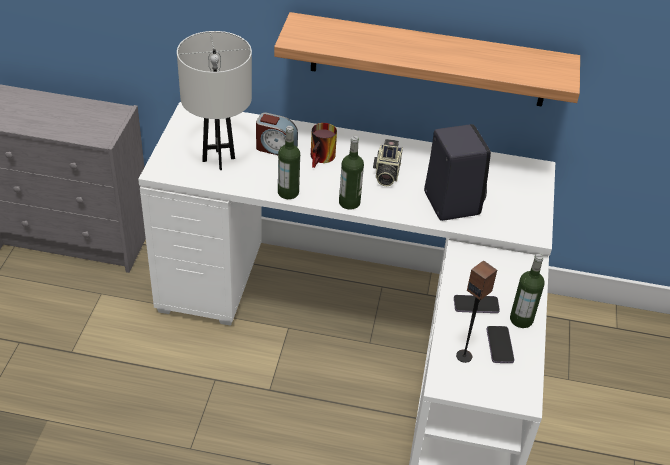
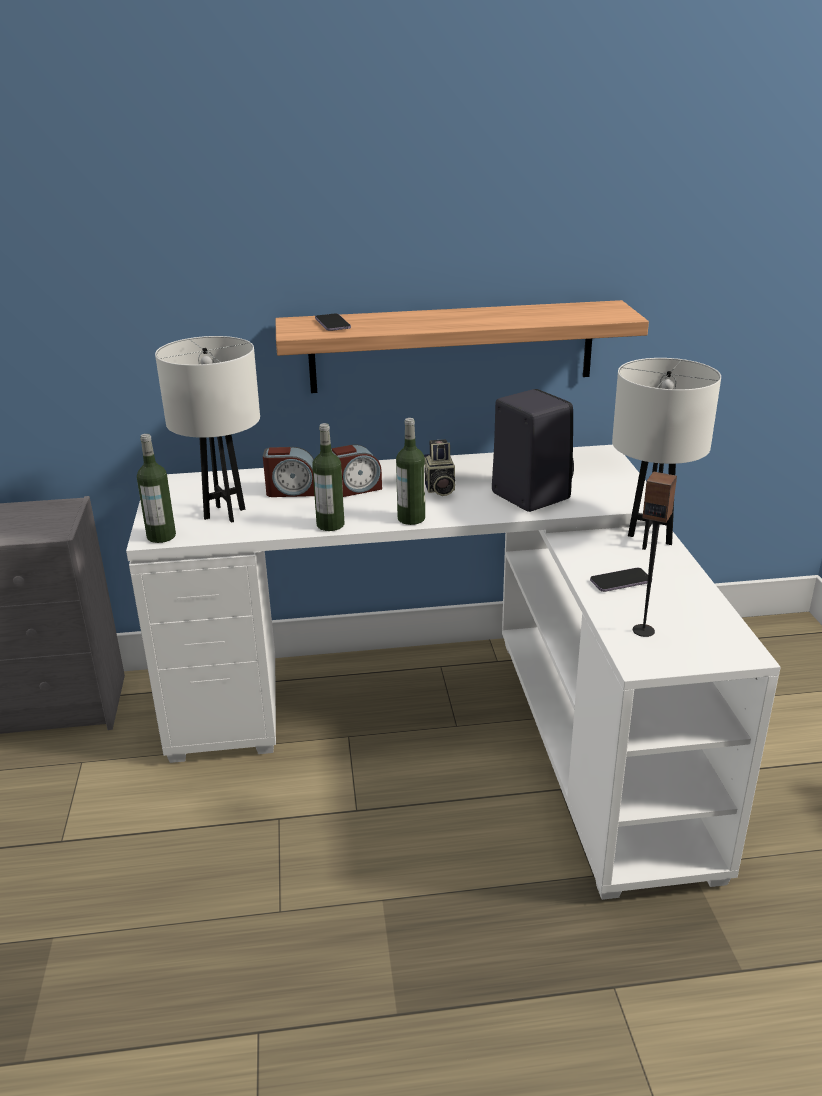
camera: 15 degrees left, 15 degrees down
(323, 158) = (354, 489): mug -> alarm clock
(499, 345) = (676, 611): phone -> phone (332, 324)
(521, 319) = (681, 582): bottle -> bottle (161, 536)
(523, 269) = (649, 540): none -> white table lamp

